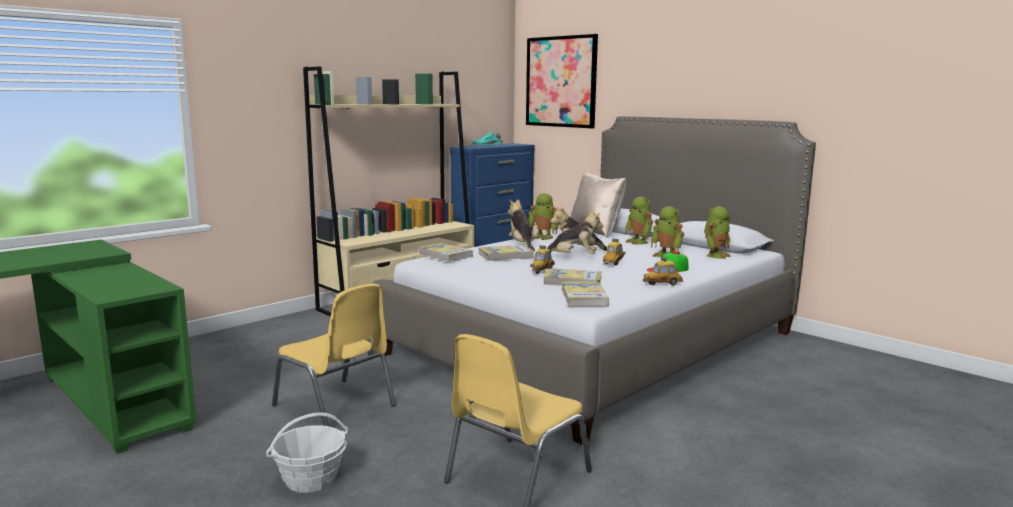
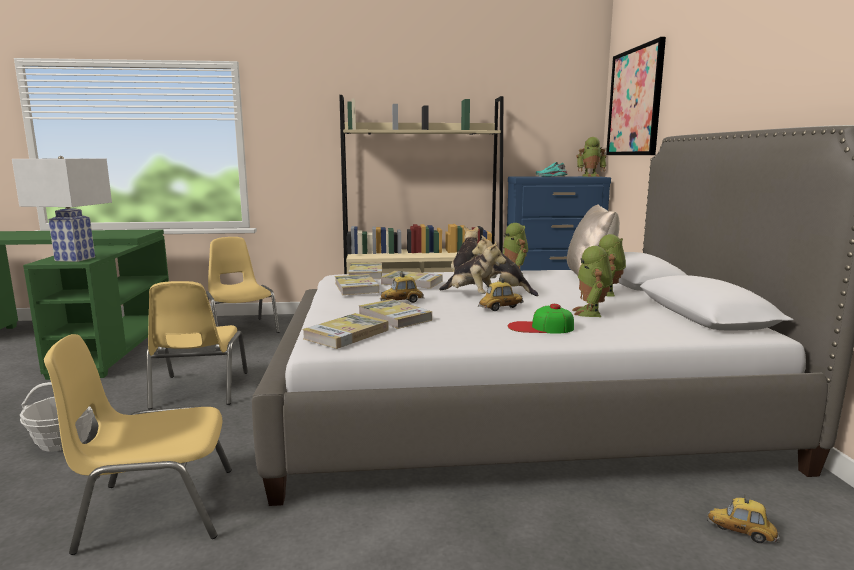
camera: 40 degrees right, 0 degrees up
(137, 287) = (76, 259): none -> white table lamp
(232, 349) = (241, 329): none -> yellow chair
(478, 266) = (356, 287): none -> book
(662, 284) = (477, 341): toy car -> toy car (741, 533)
(715, 255) = (663, 324): toy robot -> toy robot (590, 176)

